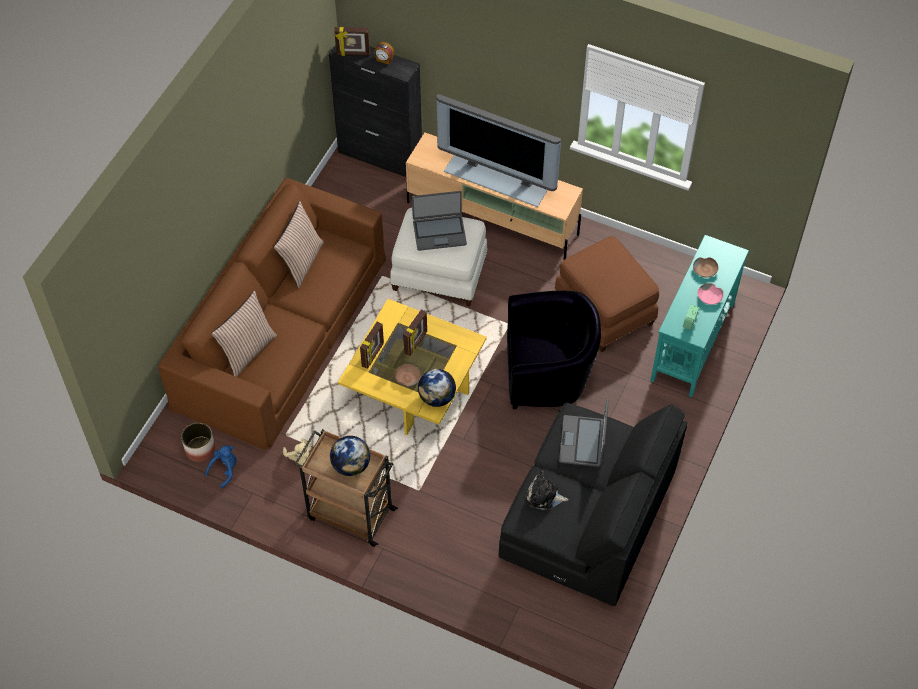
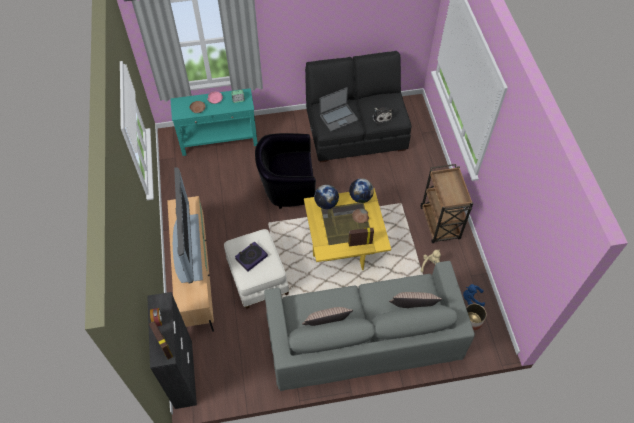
camera: 125 degrees left, 0 degrees up
(280, 331) = (363, 336): brown sofa -> grey sofa
(351, 465) = (448, 185): globe -> globe (326, 203)
(416, 343) = (334, 227): picture frame -> none
(439, 232) = (251, 257): laptop -> book
(548, 375) = (287, 187): black armchair -> black armchair turned 60 degrees counterclockwise
(605, 309) = (225, 185): brown ottoman -> none

